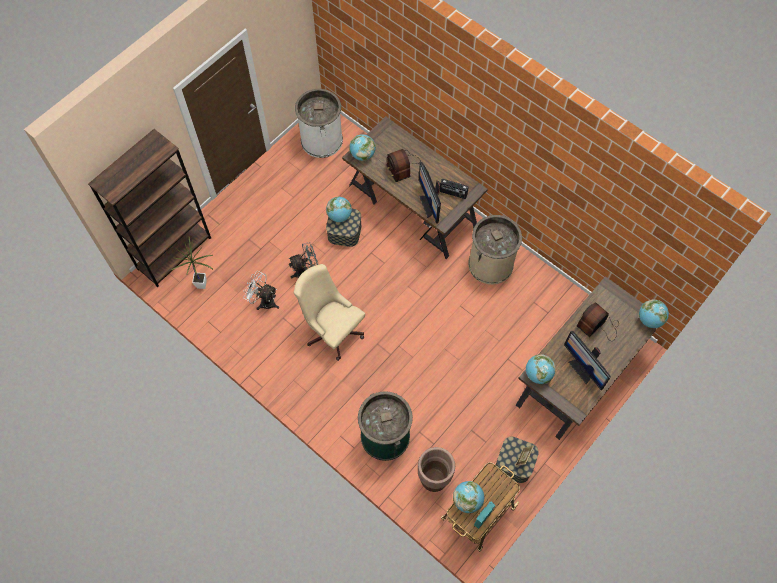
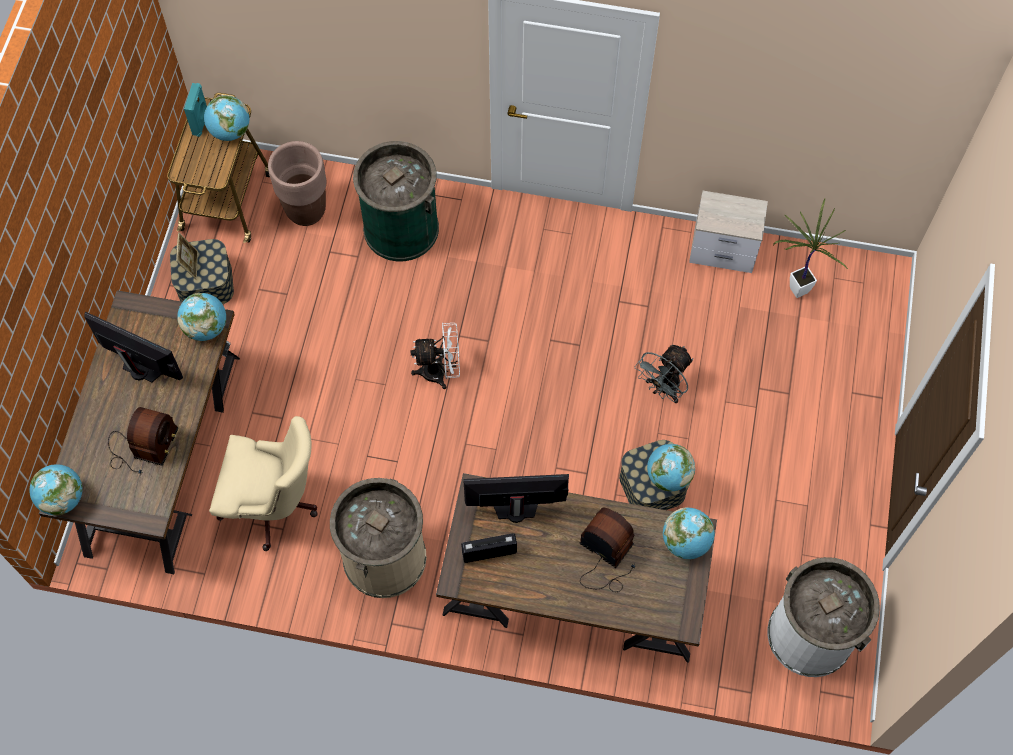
camera: 150 degrees right, 0 degrees up
(174, 253) = (877, 314): brown bookcase -> none
(221, 326) = (724, 250): none -> nightstand
(264, 301) = (692, 314): white fan -> white fan (440, 372)
(332, 330) = (565, 325): beige office chair -> beige office chair (275, 505)
(429, 205) = (516, 509): monitor -> monitor turned 45 degrees counterclockwise

